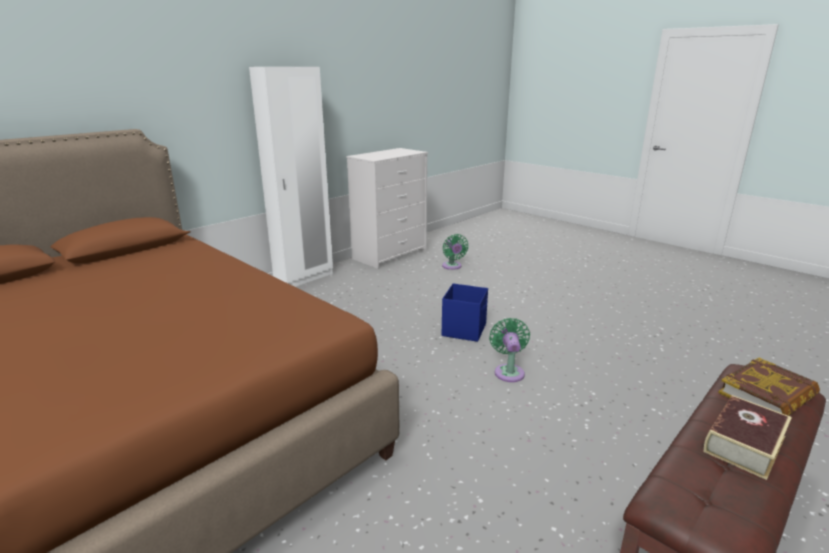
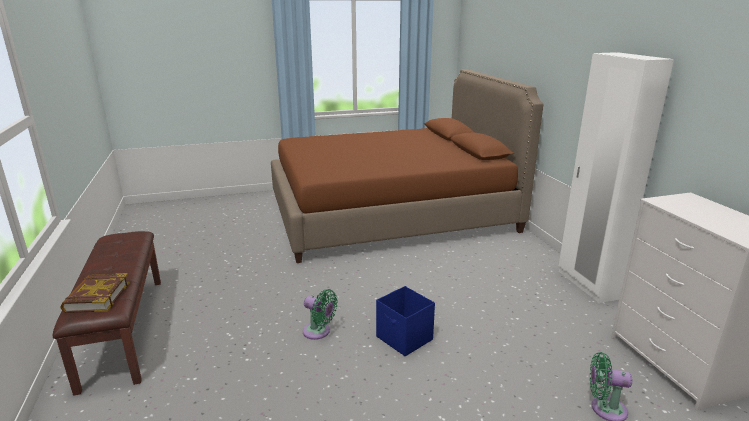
camera: 120 degrees right, 0 degrees up
(744, 444) = (109, 265): book -> none

